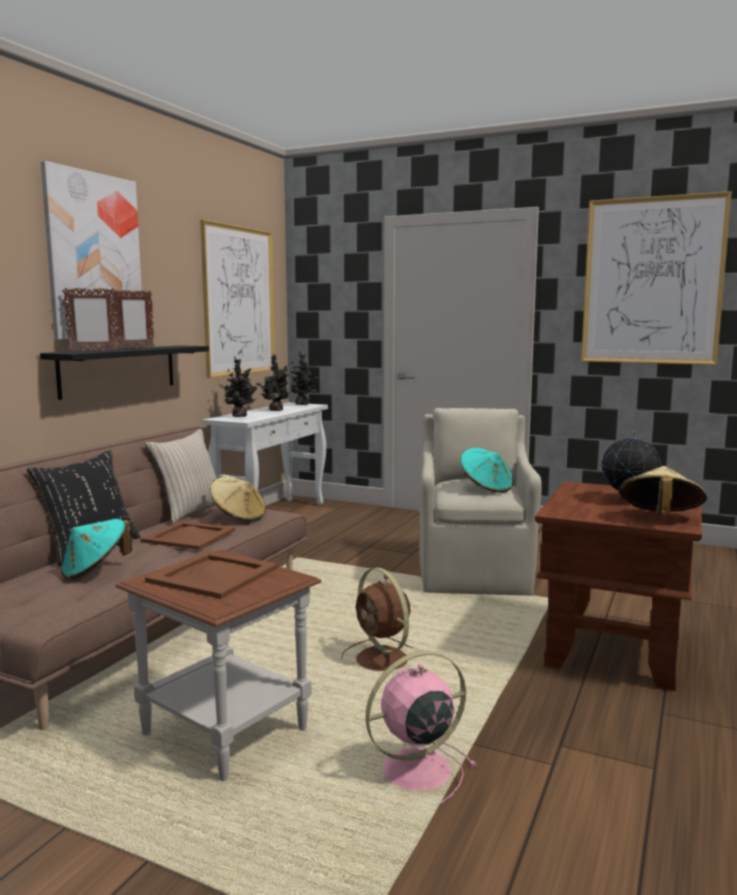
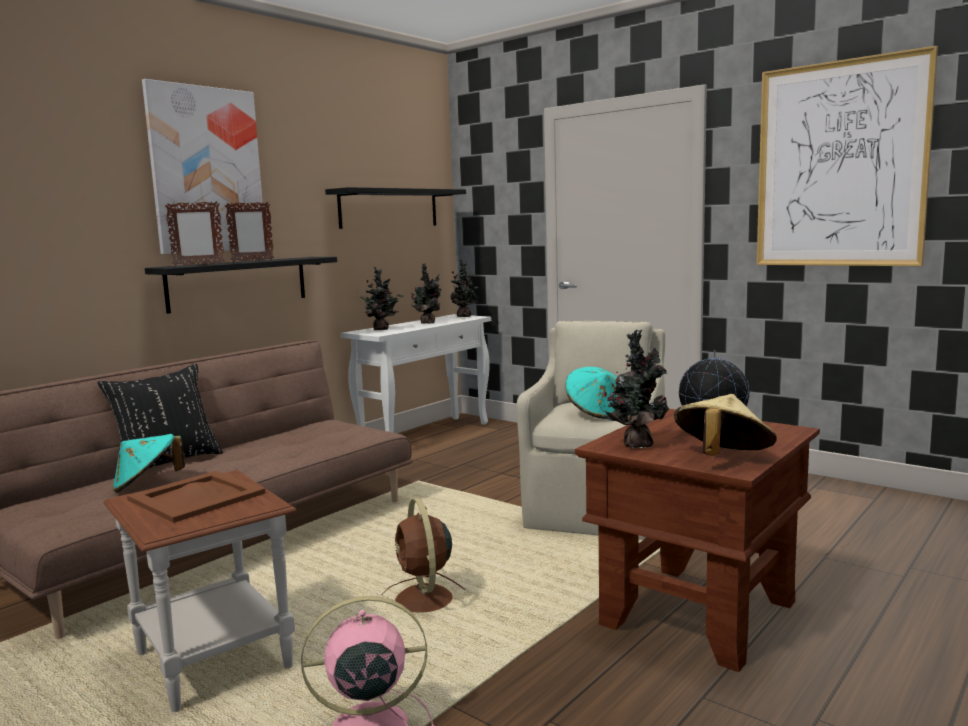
camera: 15 degrees right, 0 degrees up
(189, 511) = (294, 428): beige pillow -> none
(190, 536) = (266, 453): brown tray -> none
(238, 517) = (333, 435): beige hat -> none
(239, 301) = (389, 208): picture -> black shelf
(580, 510) = (636, 444): none -> potted plant

